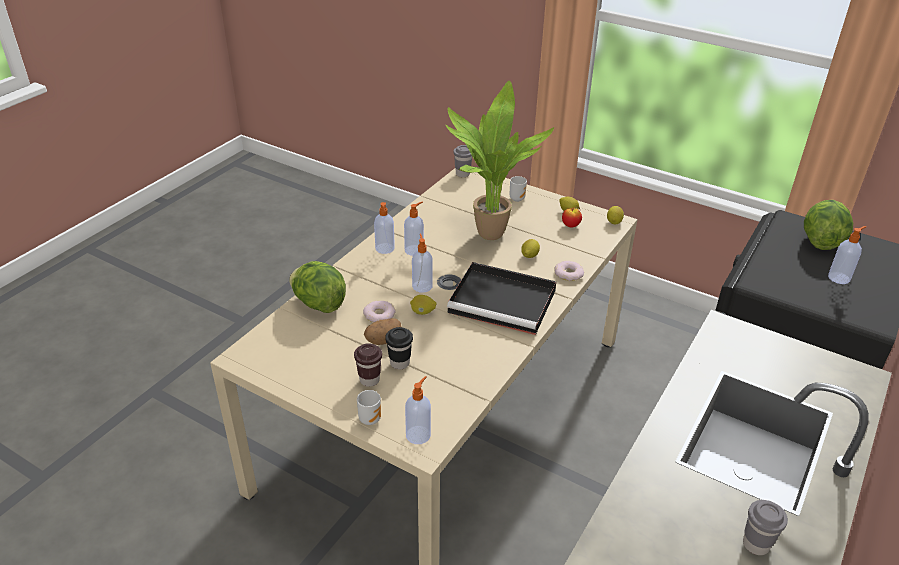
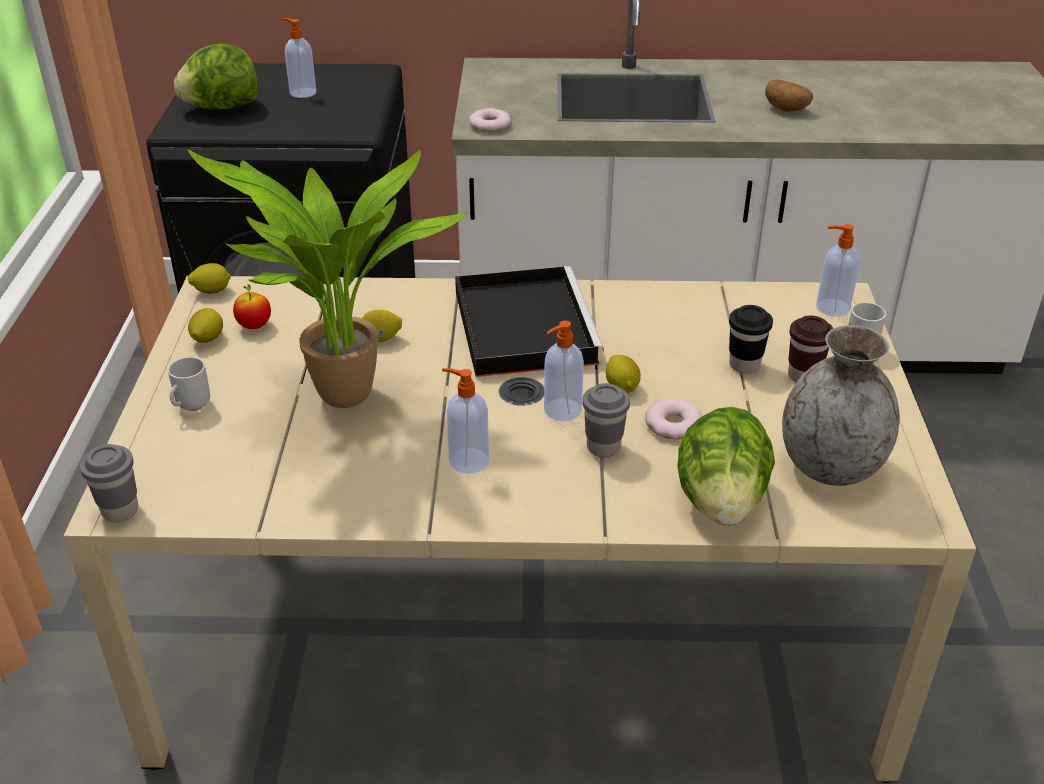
camera: 120 degrees left, 0 degrees up
(301, 348) = (830, 466): none -> grey vase
(383, 340) = (721, 397): potato -> potato (786, 109)
(385, 249) = (495, 498): soap dispenser -> none
(568, 274) = (399, 294): donut -> donut (490, 125)
(756, 544) = (756, 84): grey cup -> grey cup (603, 447)

